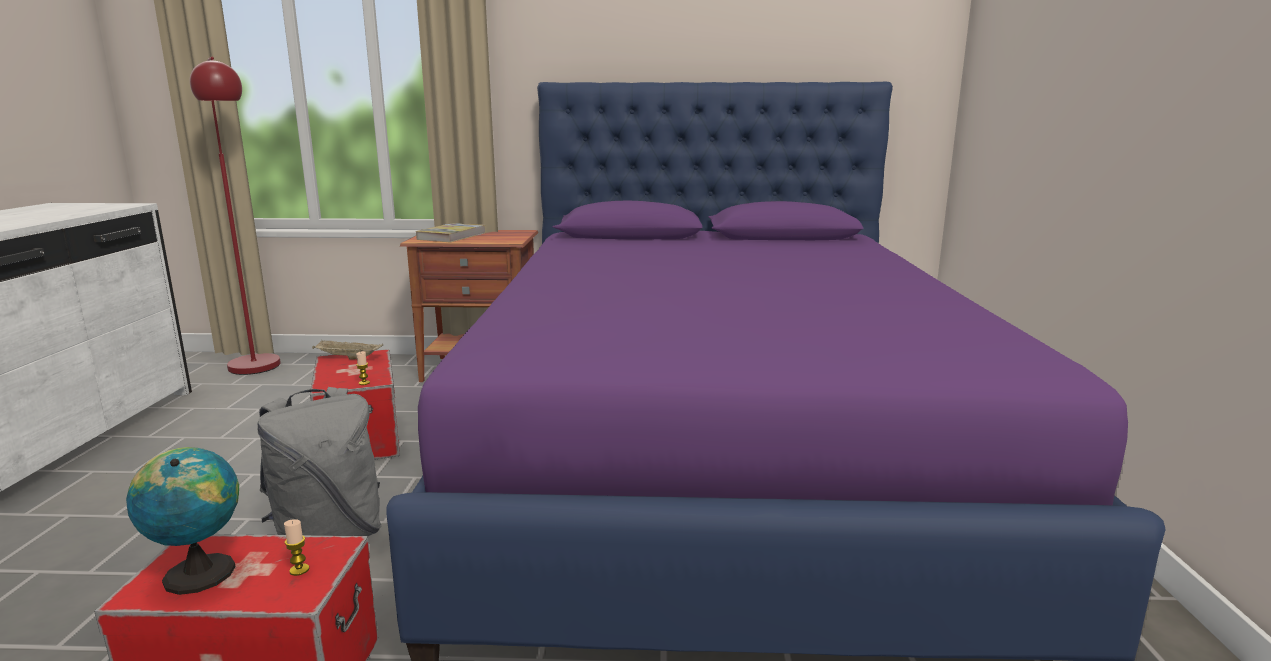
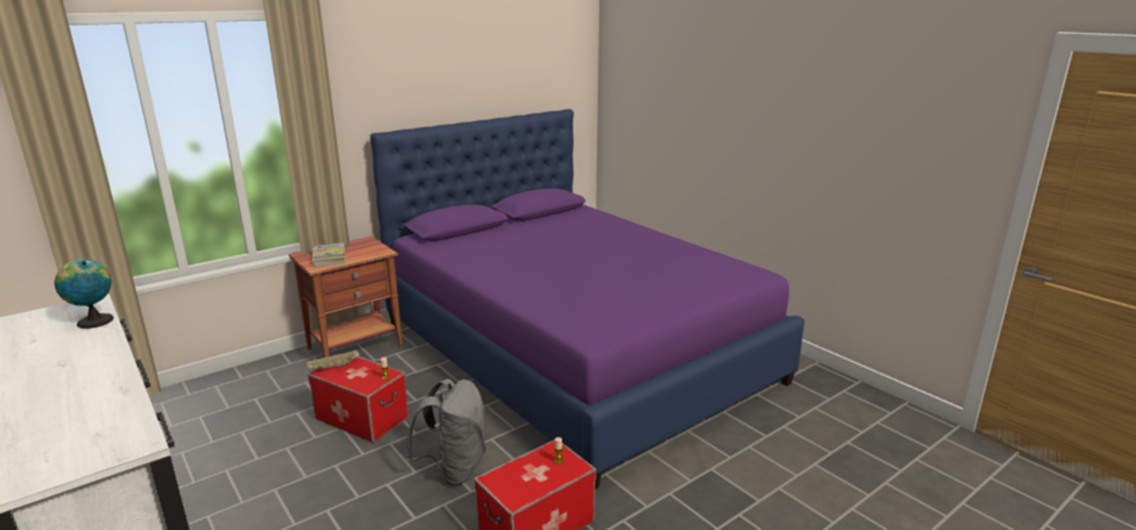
camera: 40 degrees left, 5 degrees up
(199, 572) = (520, 482): globe -> globe (93, 321)
(257, 371) = (171, 409): red floor lamp -> none

